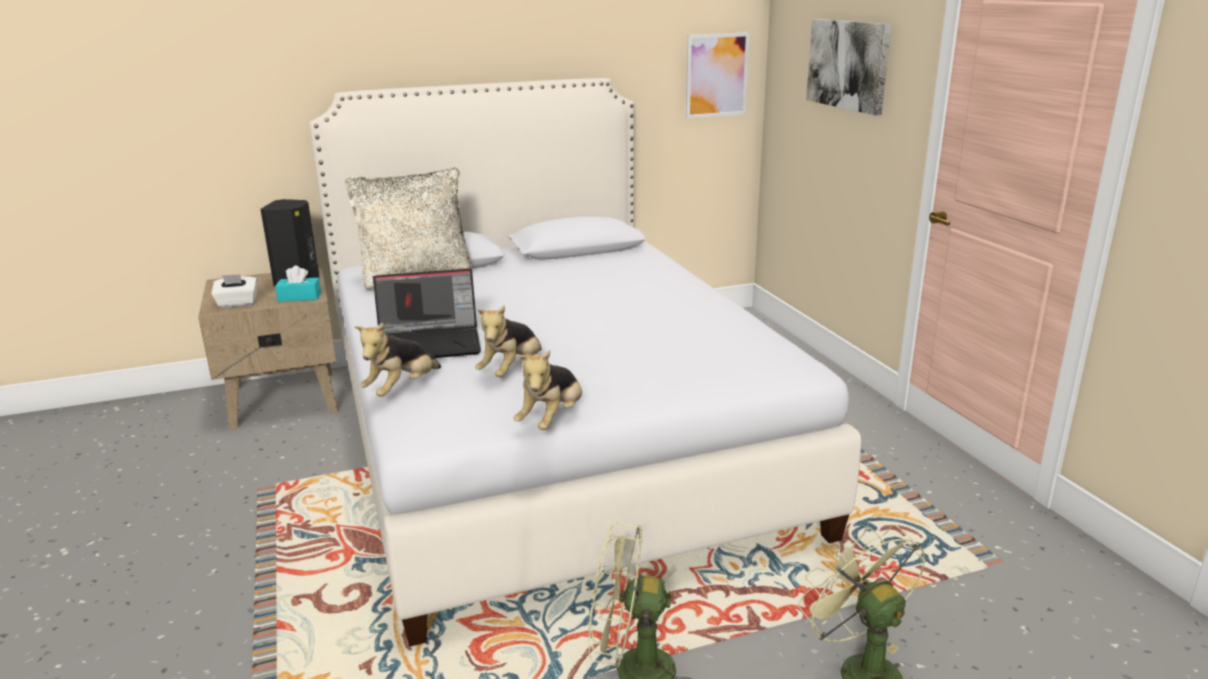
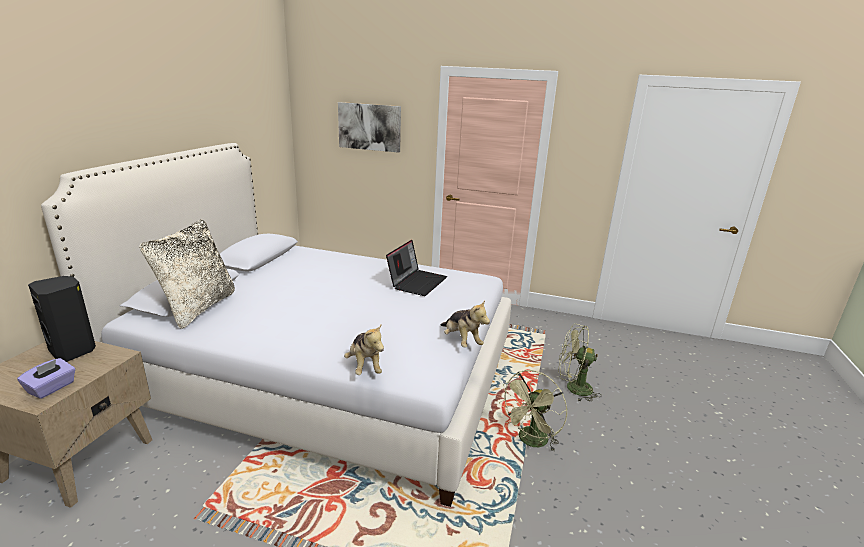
camera: 55 degrees left, 0 degrees up
(237, 303) = (52, 388): white tissue box -> purple tissue box
(299, 297) = (106, 359): turquoise tissue box -> none
(431, 343) = (317, 338): laptop -> laptop (417, 282)
(512, 370) = (393, 330): plush toy -> none
(716, 75) = (274, 136): picture -> none

